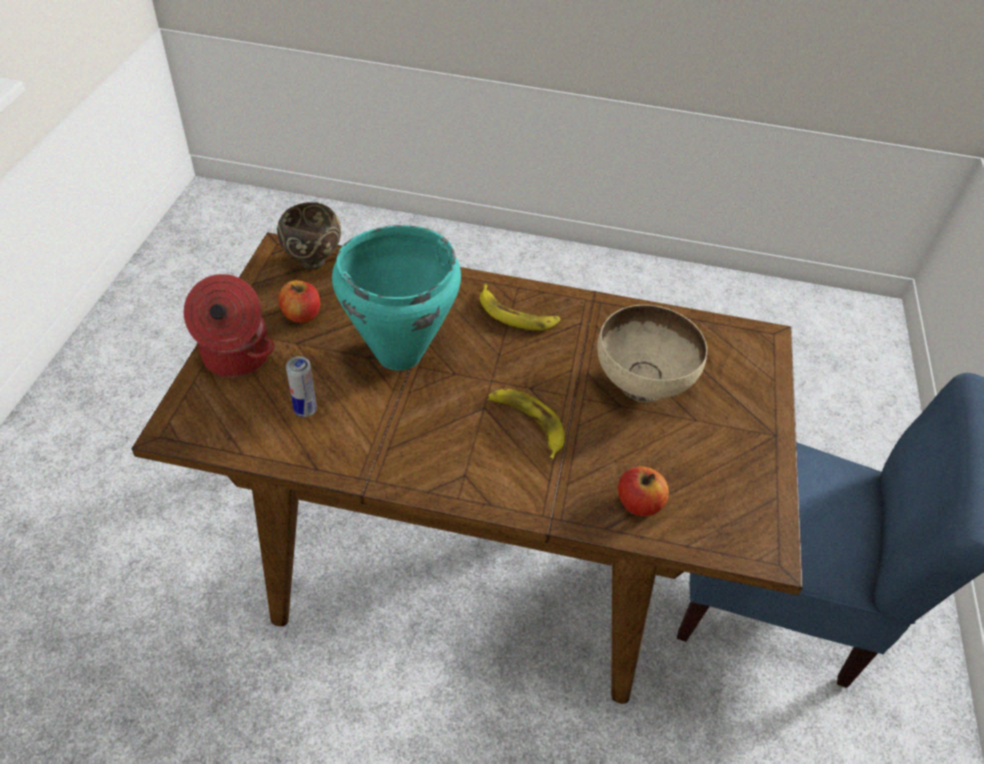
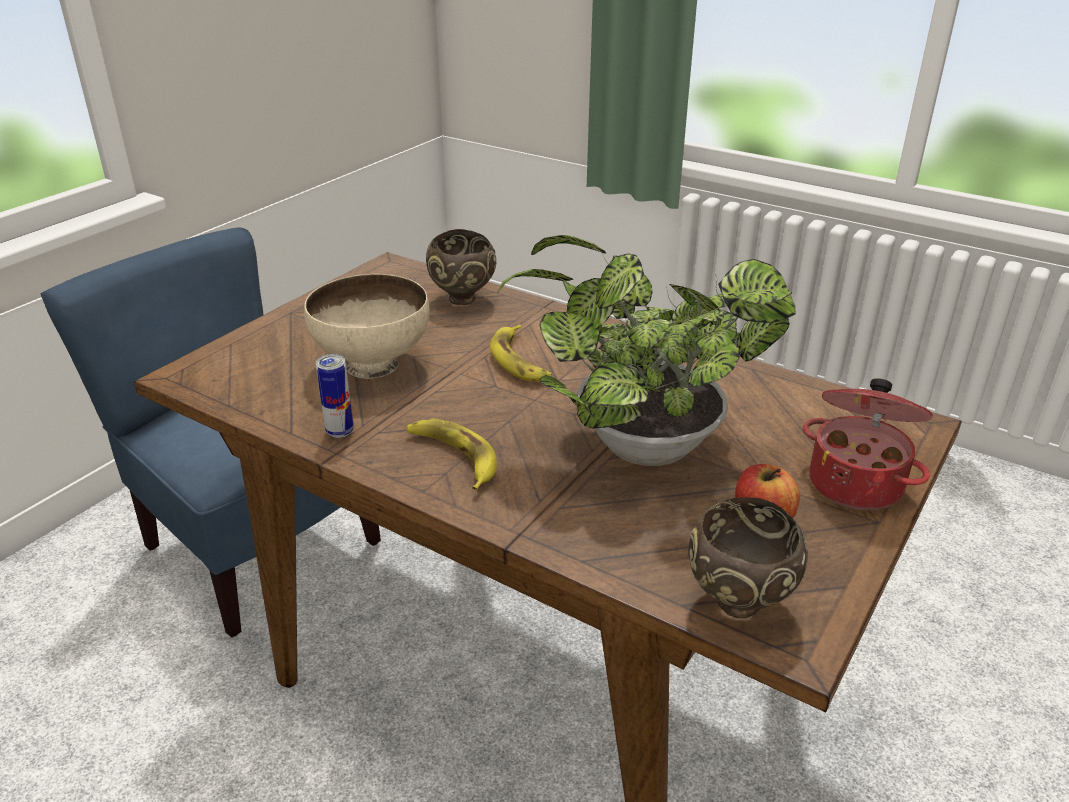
camera: 155 degrees left, 15 degrees down
(305, 410) = (762, 413): can -> can (340, 431)
(398, 353) = (635, 445): turquoise cooking pot -> potted plant
(638, 503) = (463, 300): apple -> brown bowl

